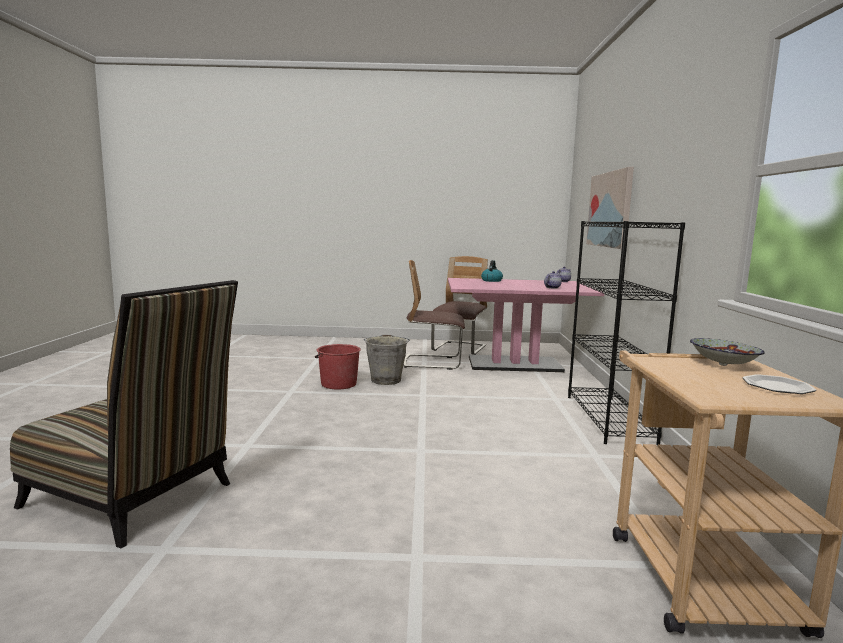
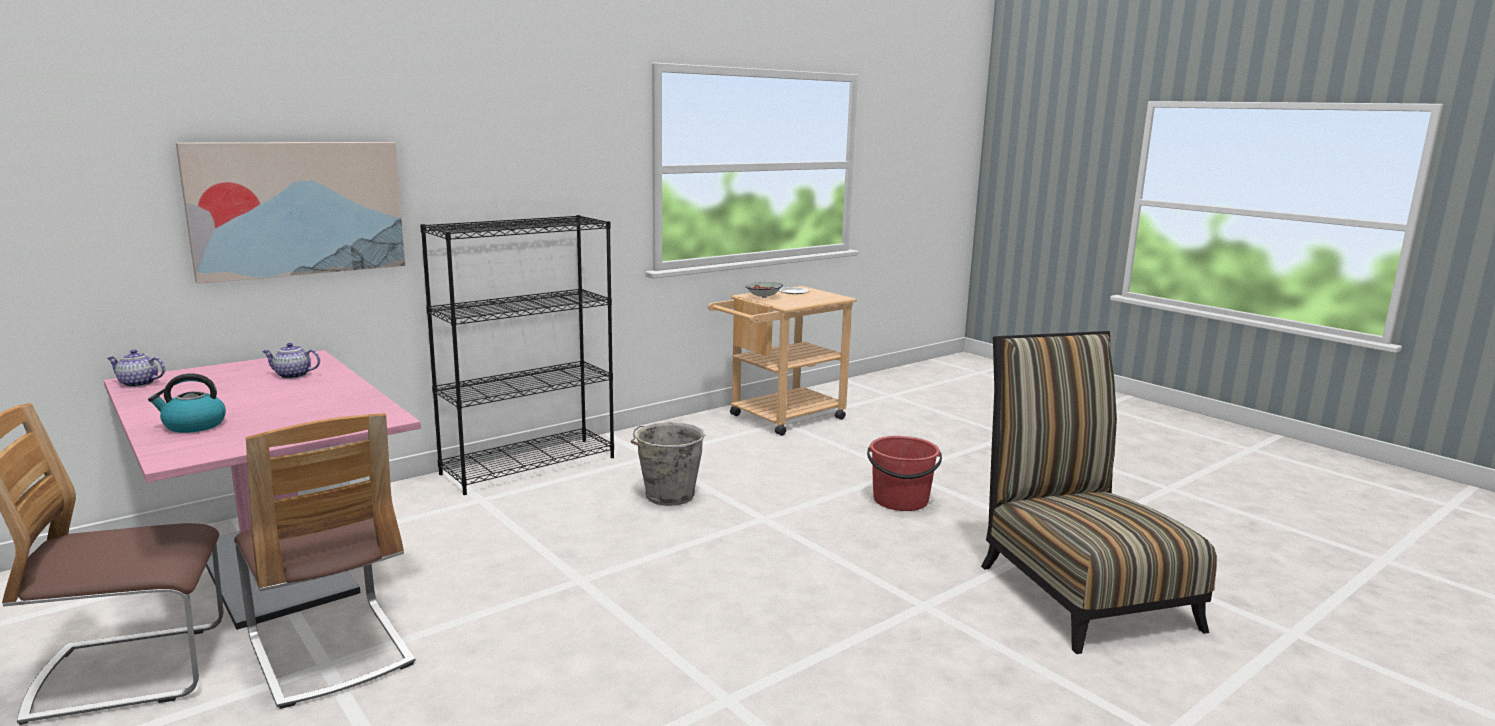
camera: 130 degrees left, 5 degrees up
(338, 384) = (621, 676): red bucket -> red bucket (900, 501)
(386, 380) = (534, 643): grey bucket -> grey bucket (668, 496)

